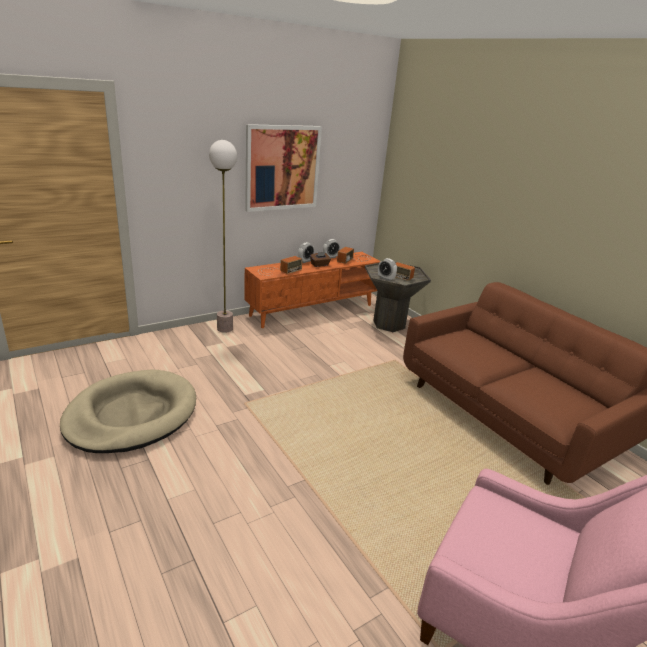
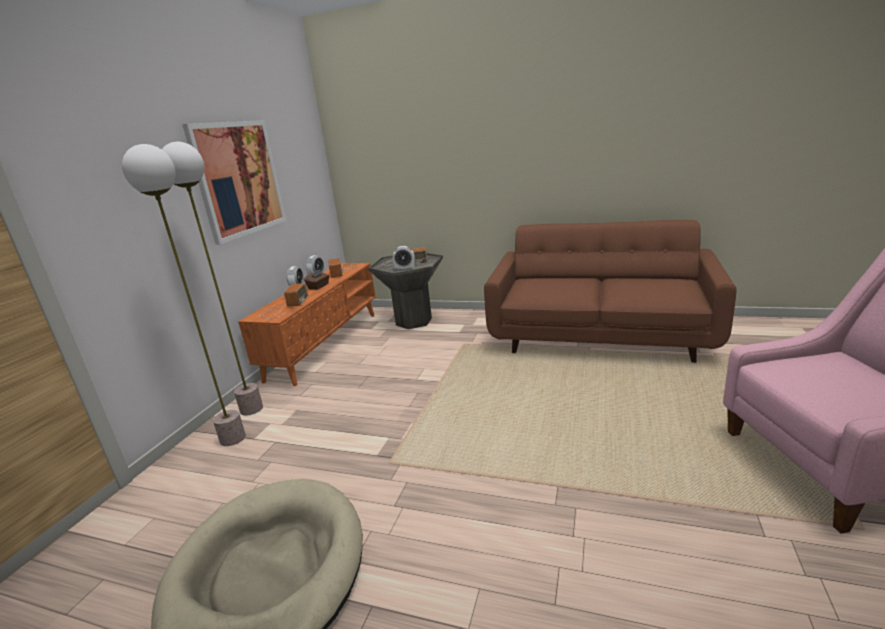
camera: 35 degrees left, 5 degrees down
(197, 340) = (232, 439): none -> floor lamp

